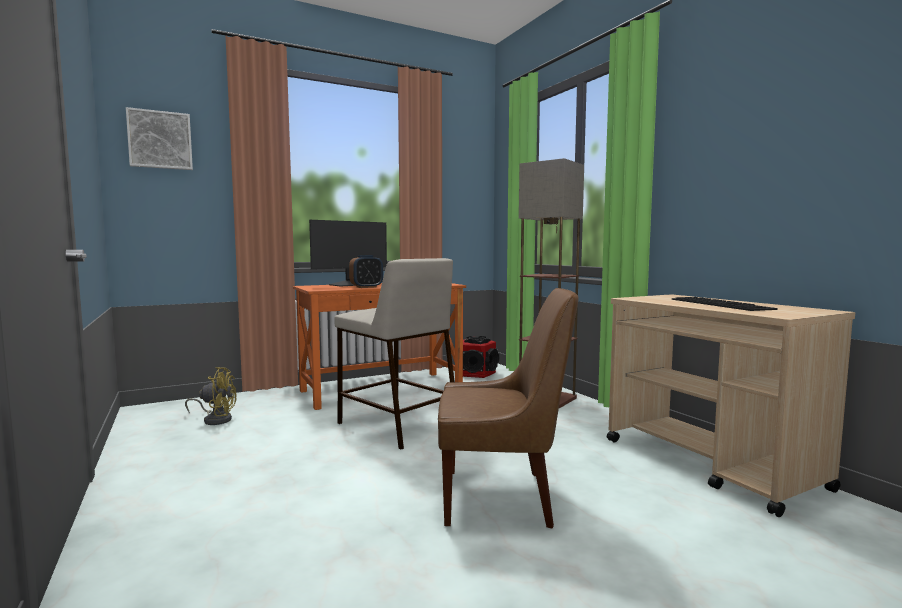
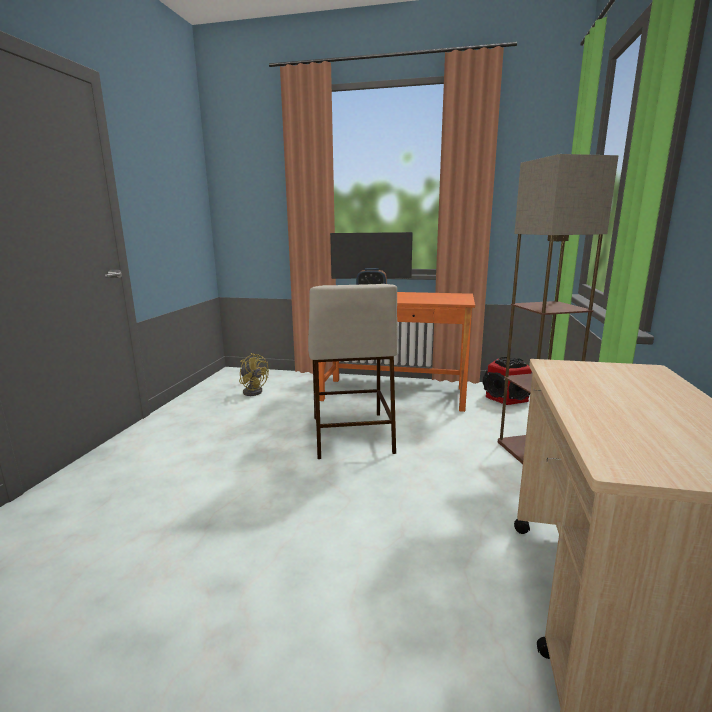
camera: 40 degrees right, 10 degrees up
(160, 140) = (242, 169): picture -> none
(501, 498) = (313, 540): brown chair -> none
(722, 304) = (642, 408): keyboard -> none

